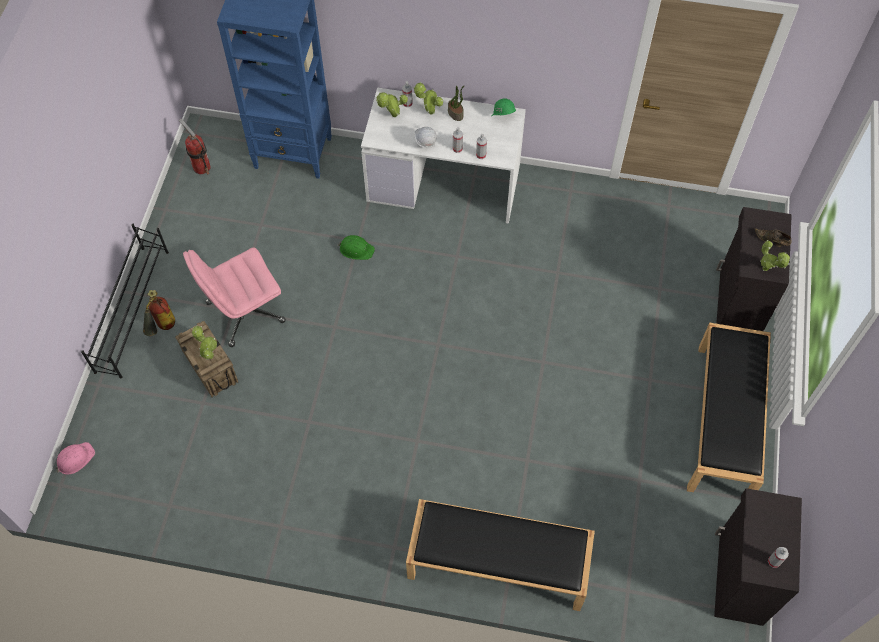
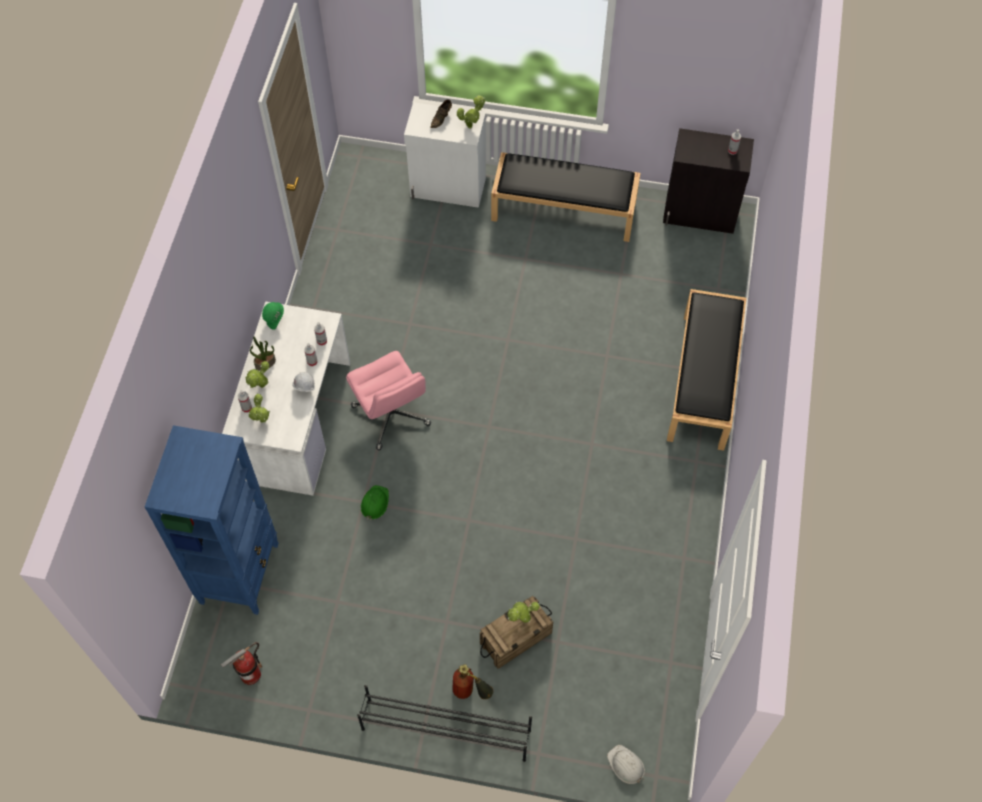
camera: 90 degrees left, 0 degrees up
(75, 459) = (626, 765): pink hard hat -> white hard hat
(244, 313) = (450, 609): pink office chair -> pink office chair (391, 416)
(737, 304) = (448, 188): black cabinet -> white cabinet

